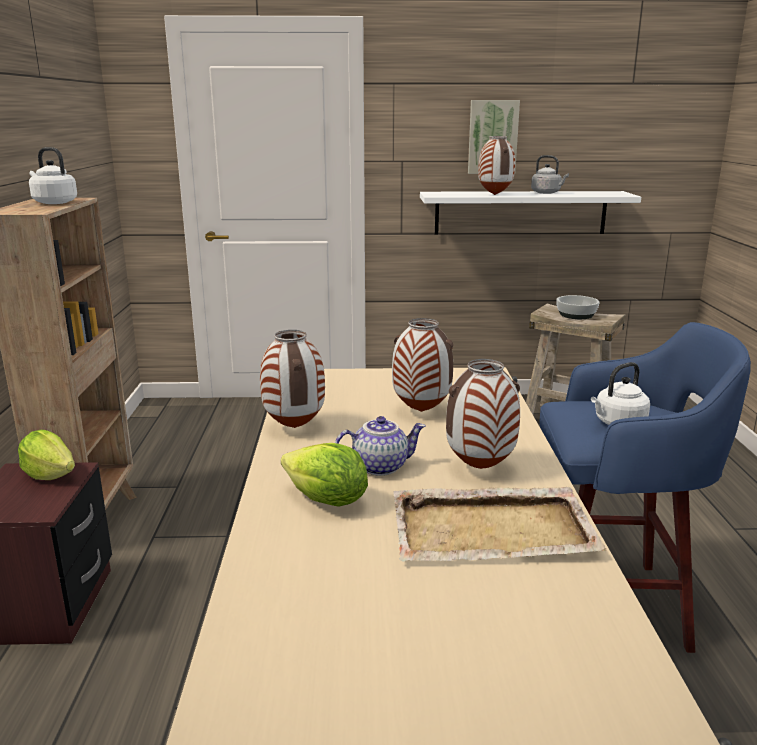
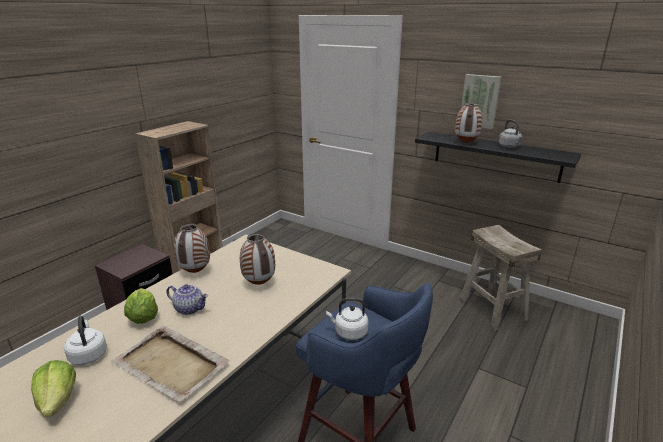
camera: 35 degrees right, 5 degrees up
(50, 474) = (147, 255): lettuce -> lettuce (58, 400)
(53, 202) = (181, 127): white kettle -> white kettle (88, 354)
(480, 468) = (225, 329): vase -> none
(520, 212) = (495, 156): white shelf -> black shelf
(576, 315) = (505, 239): bowl -> none

